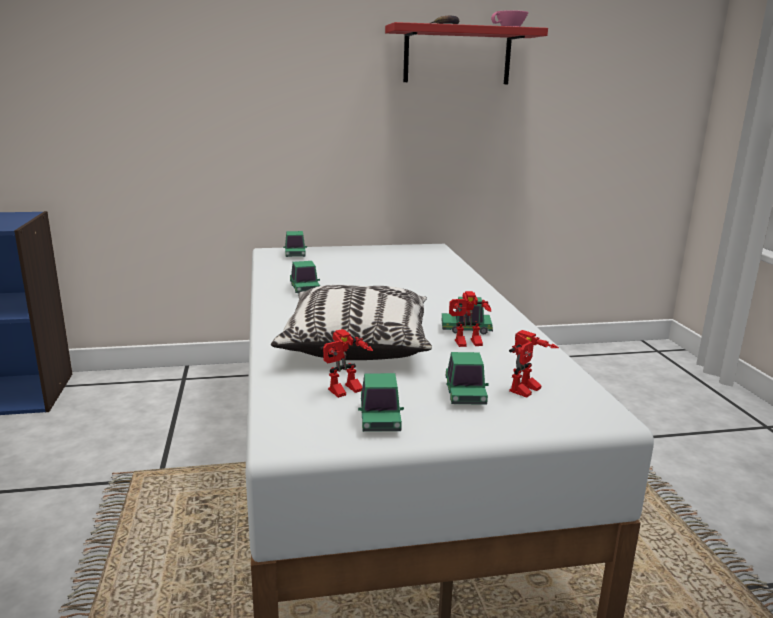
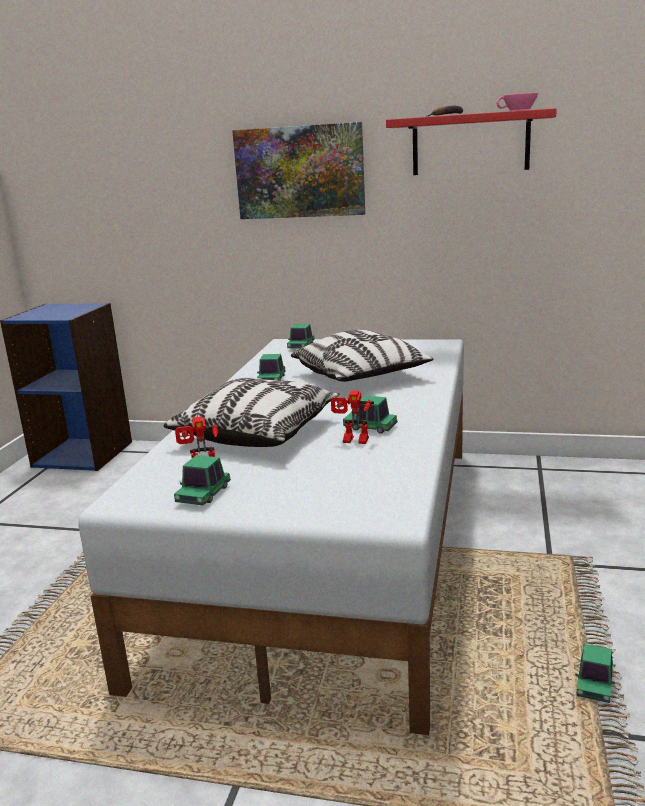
camera: 25 degrees right, 0 degrees up
(286, 70) = (300, 172): none -> picture
(395, 281) = (361, 376): none -> pillow
(465, 394) = (295, 483): toy car -> toy car (594, 684)
(527, 391) = (353, 488): toy robot -> none

